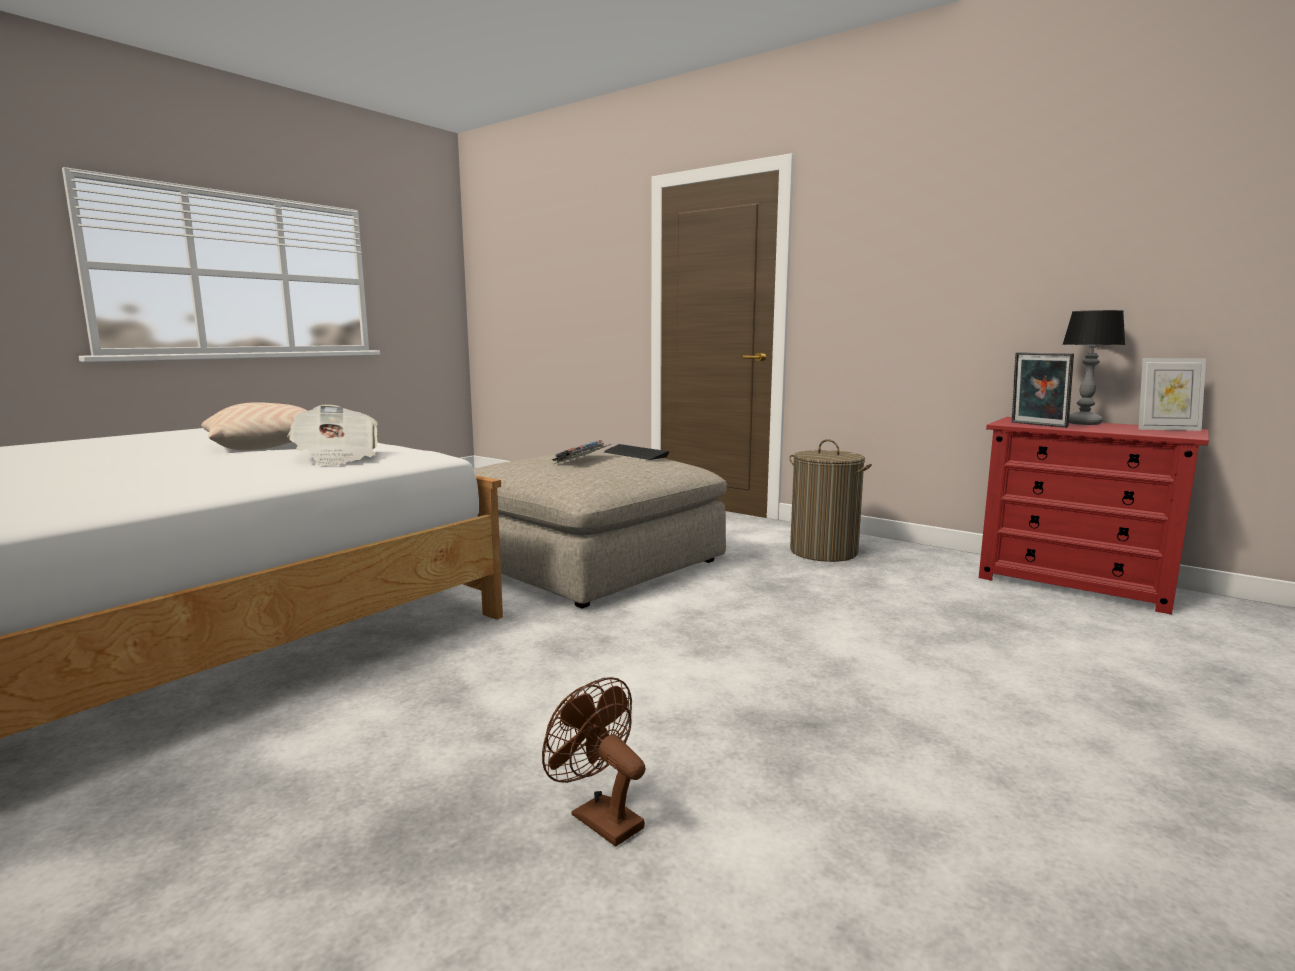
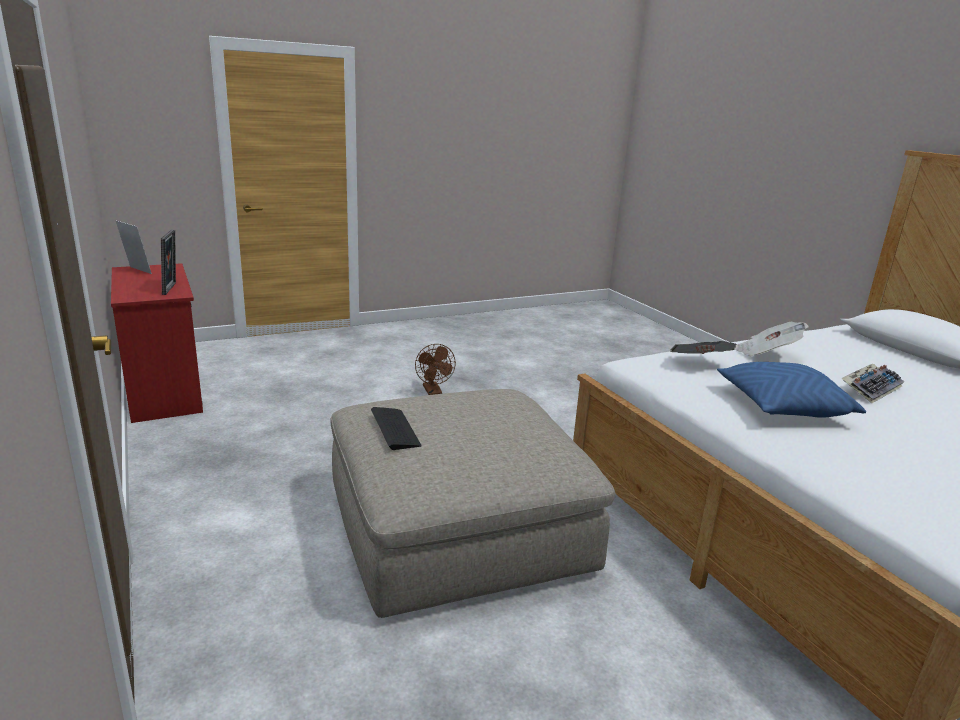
camera: 155 degrees left, 10 degrees up
(199, 478) = (765, 354): none -> newspaper
(270, 447) = (782, 407): beige pillow -> blue pillow
(582, 460) = (469, 425): keyboard -> keyboard (870, 388)
(598, 817) = (563, 377): brown fan -> brown fan (433, 392)
(824, 551) = (229, 472): laundry basket -> none
(1083, 423) = (133, 284): table lamp -> none

